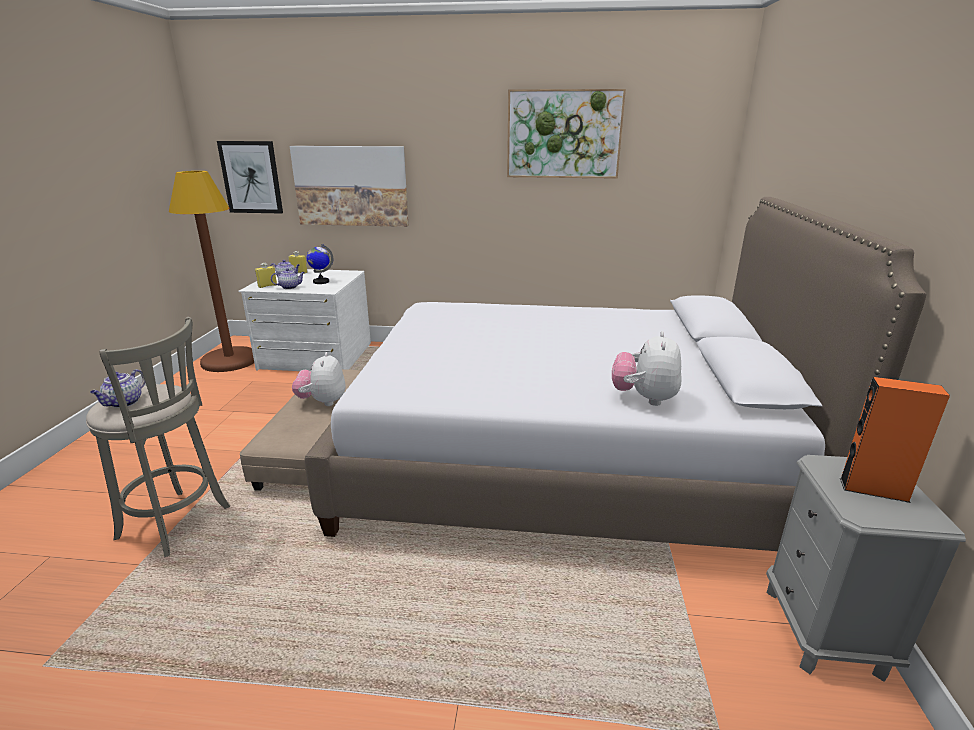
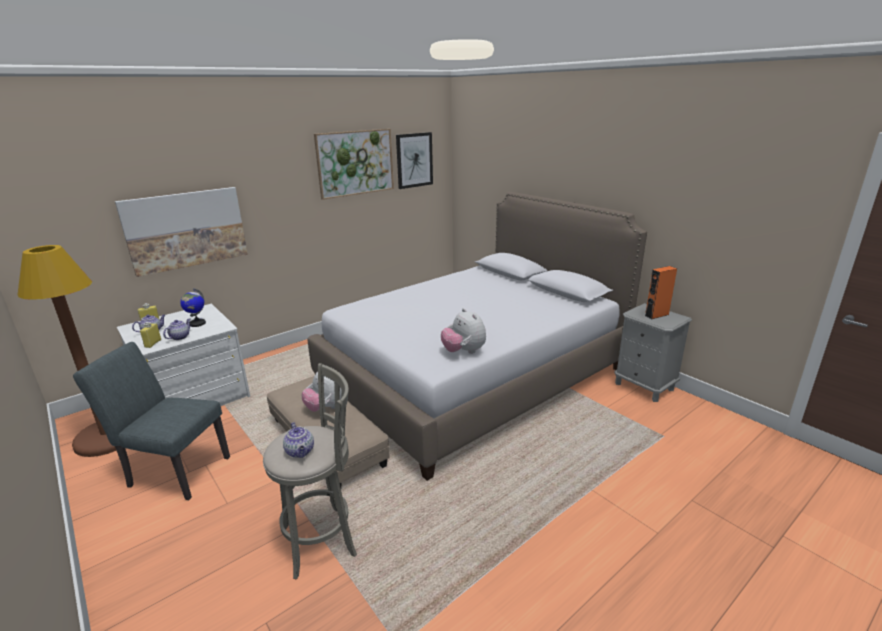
camera: 45 degrees left, 0 degrees up
(214, 404) = (173, 470): none -> grey chair
(251, 177) = (65, 241): picture -> picture (414, 160)
(644, 398) = (550, 314): plush toy -> plush toy (463, 351)

